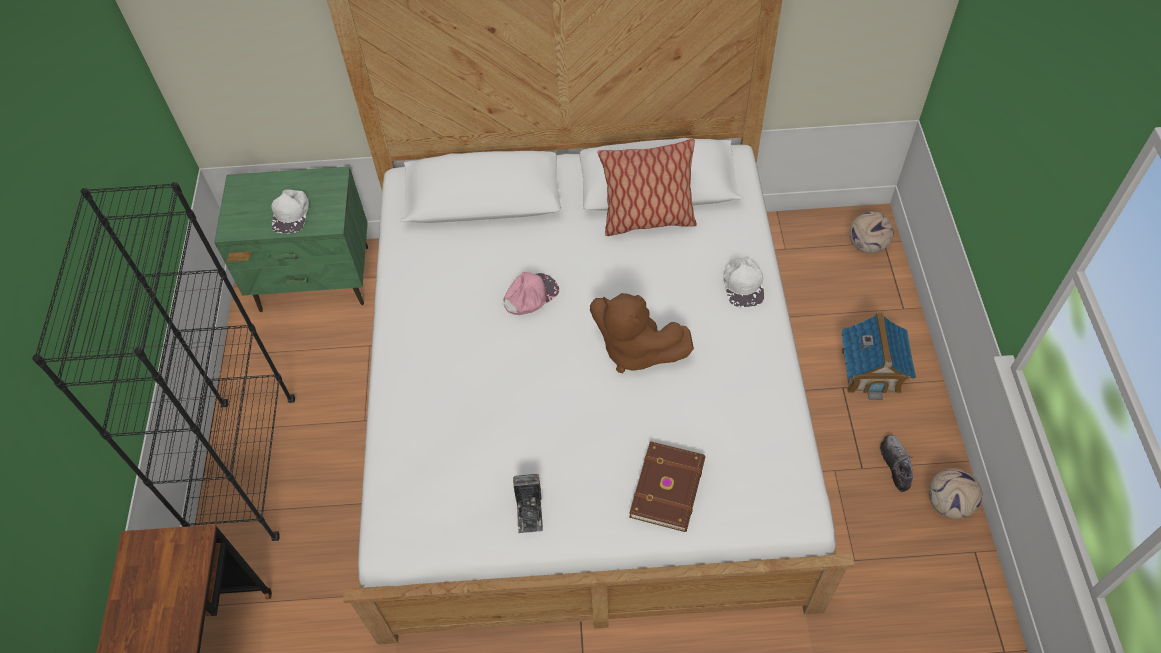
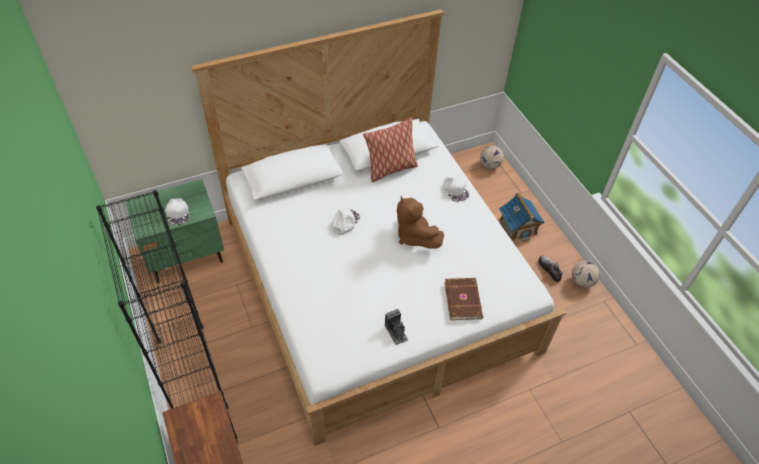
camera: 25 degrees left, 5 degrees down
(530, 295) = (345, 222): pink cap -> white cap
(634, 349) = (414, 236): brown plush toy -> brown plush toy turned 45 degrees clockwise

